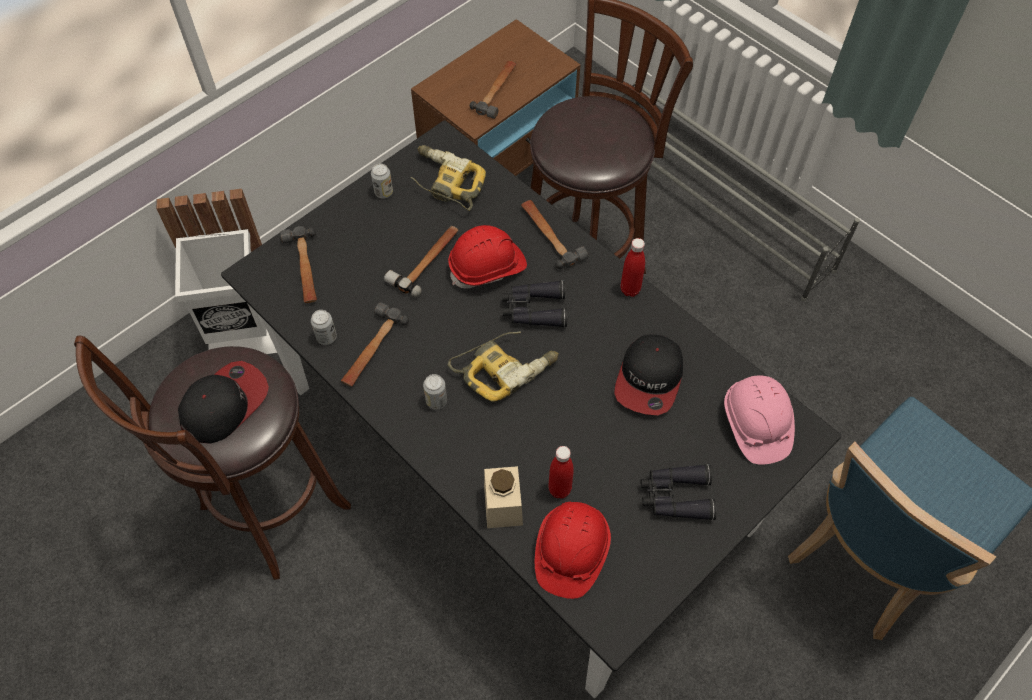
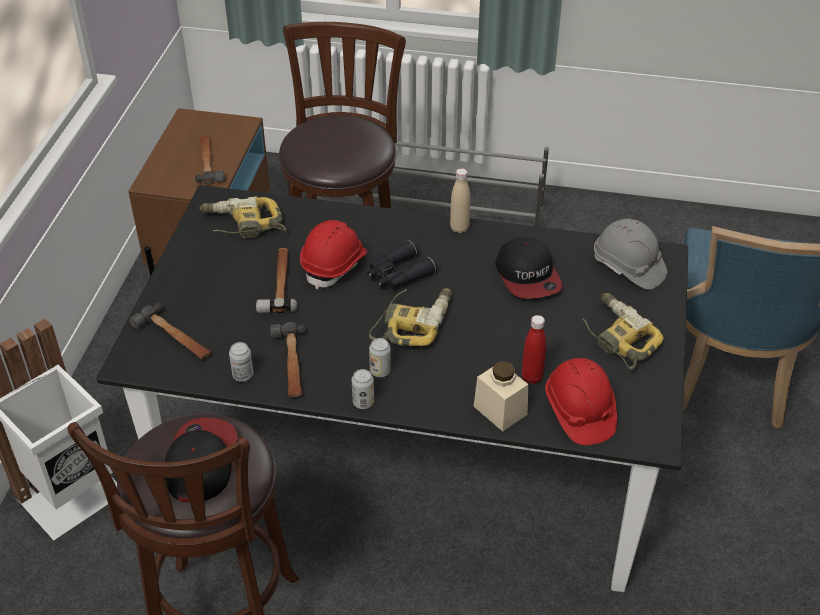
camera: 35 degrees left, 15 degrees down
(383, 192) = (195, 254): can -> can (363, 402)
(550, 236) = (364, 222): hammer -> none
(630, 289) = (459, 228): red bottle -> beige bottle
(675, 496) = (617, 337): black binoculars -> power drill
(755, 425) = (628, 267): pink hard hat -> grey hard hat

